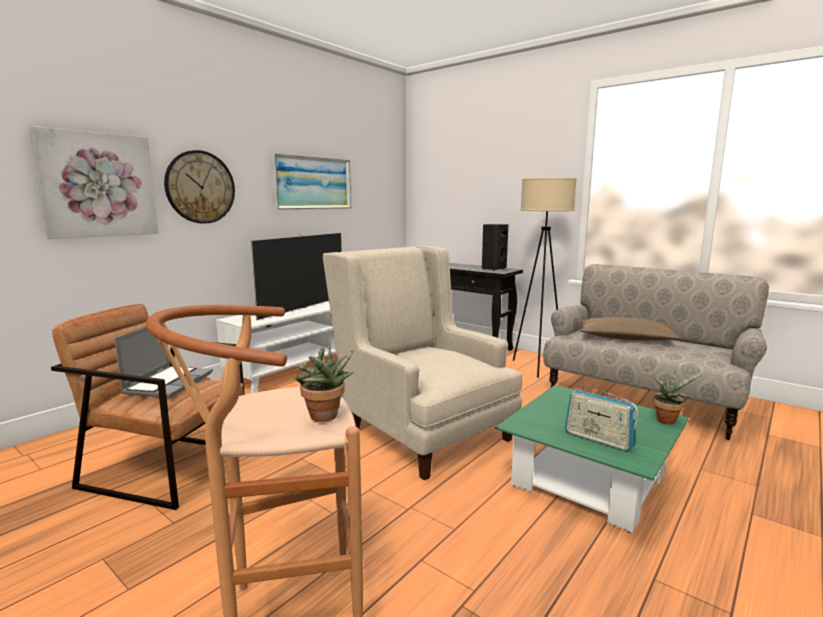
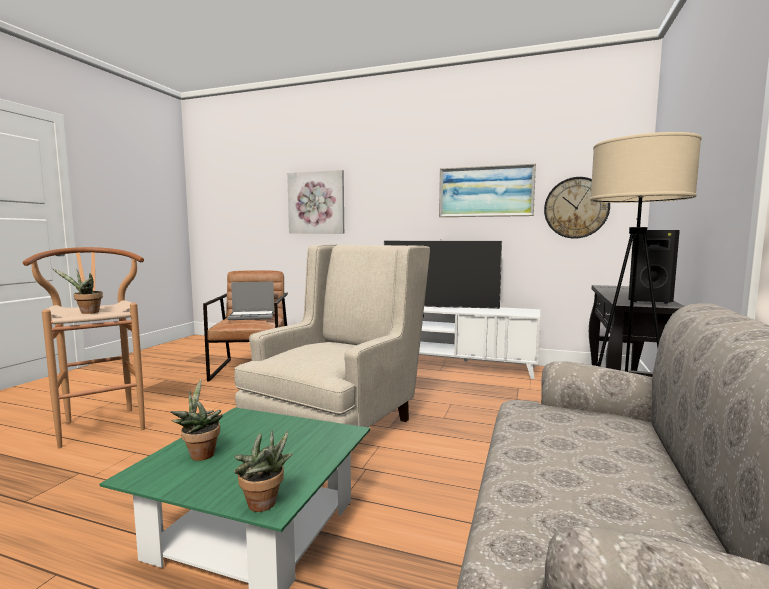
camera: 70 degrees right, 5 degrees down
(200, 187) = (377, 201): wall clock -> wall clock (576, 208)
(598, 439) = (200, 454): radio -> potted plant
(625, 339) = (586, 447): brown pillow -> none

